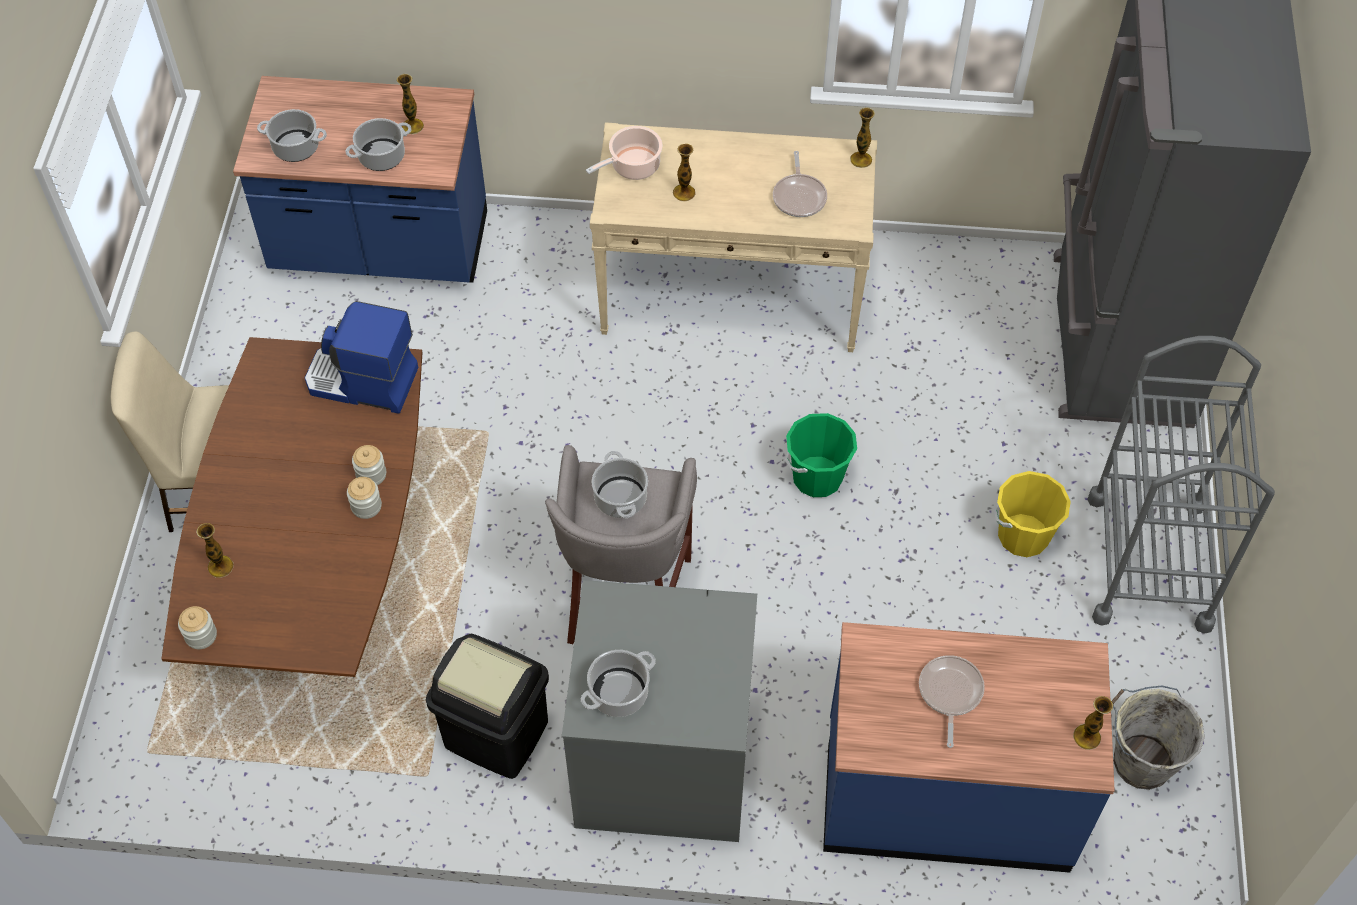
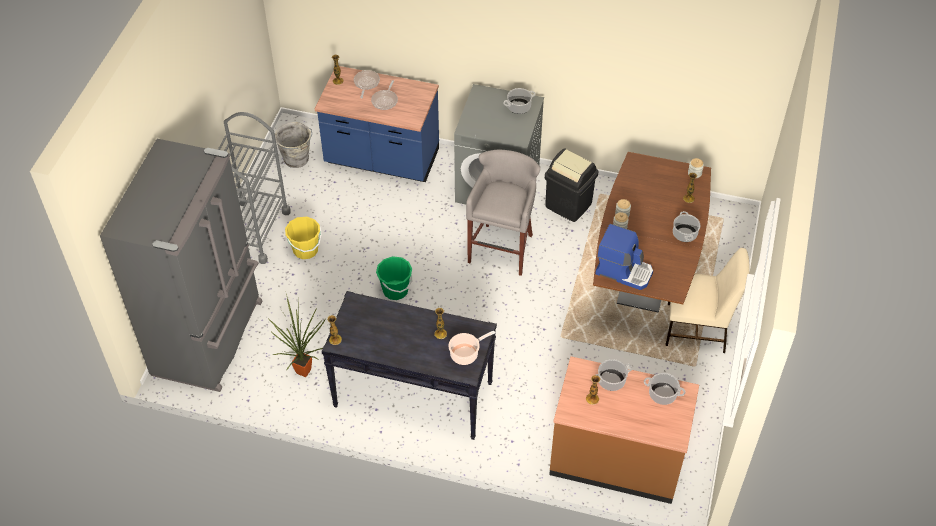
camera: 170 degrees left, 5 degrees down
(380, 248) = (616, 458): blue counter -> brown counter
(620, 498) = (503, 201): cooking pot -> cooking pot (685, 234)
(732, 296) = (412, 395): beige console table -> black console table
(799, 196) = (377, 322): frying pan -> frying pan (366, 83)
(927, 310) = (305, 370): none -> potted plant

